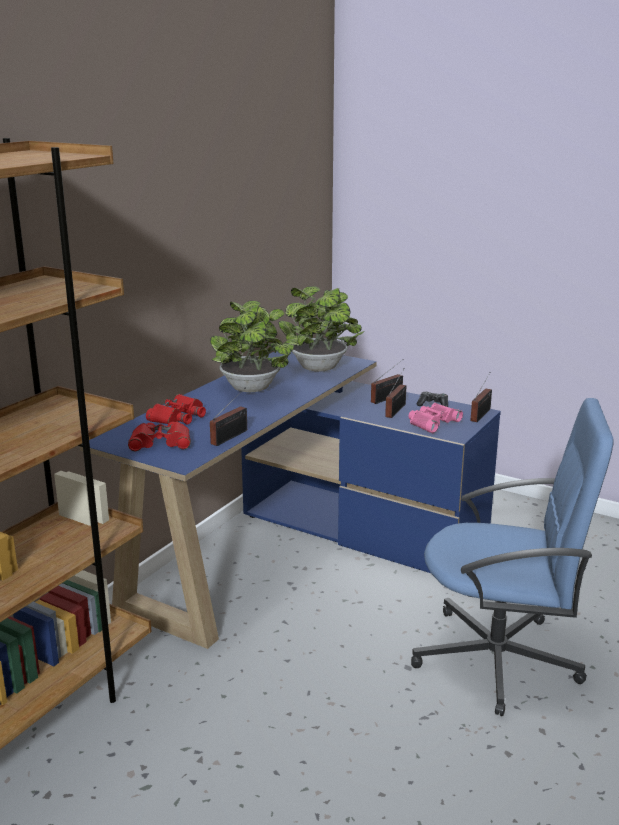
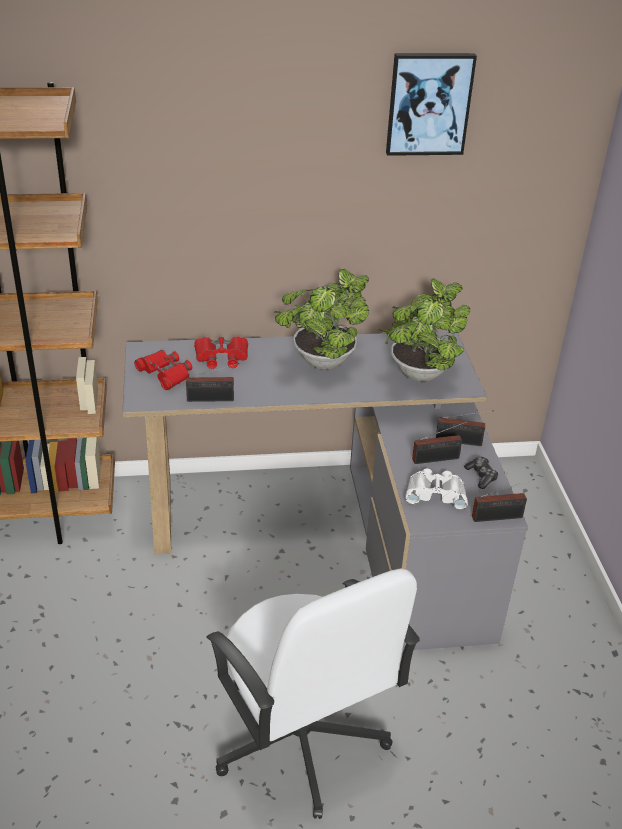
camera: 50 degrees right, 15 degrees up
(251, 140) = (429, 104): none -> picture
(297, 551) = (332, 530): blue desk -> grey desk
(432, 422) = (435, 493): pink binoculars -> white binoculars
(499, 659) = (300, 740): blue office chair -> white office chair

